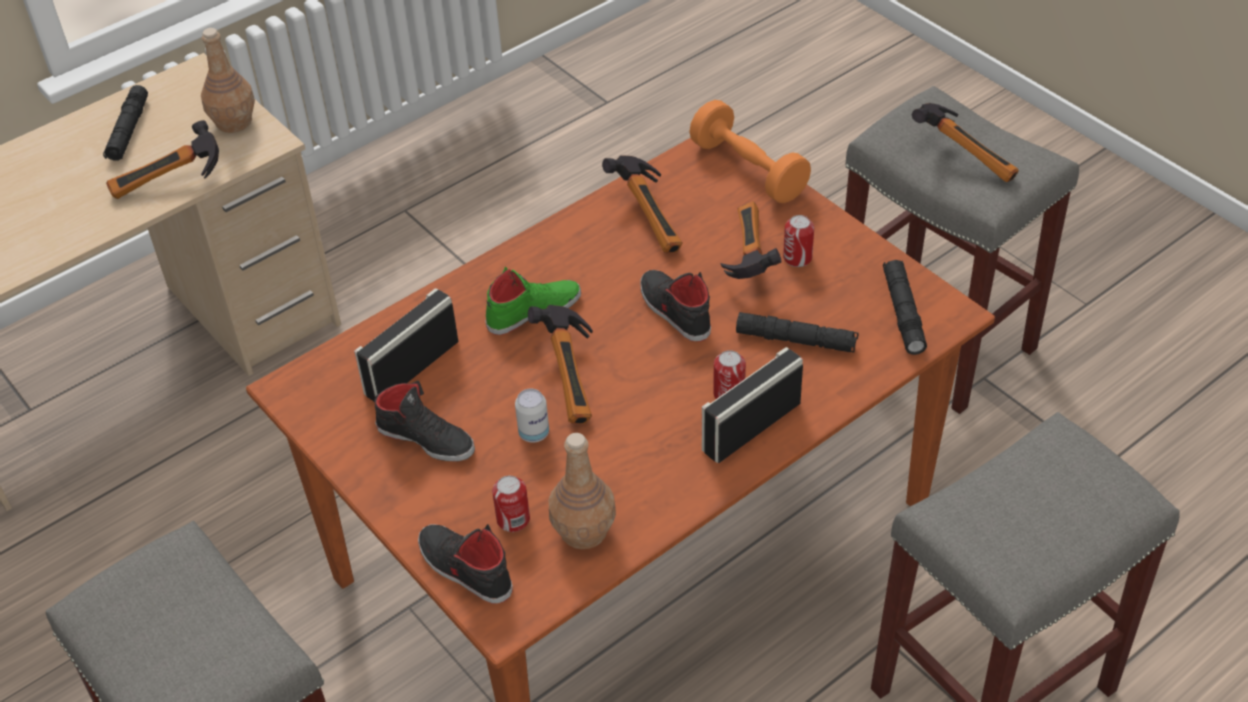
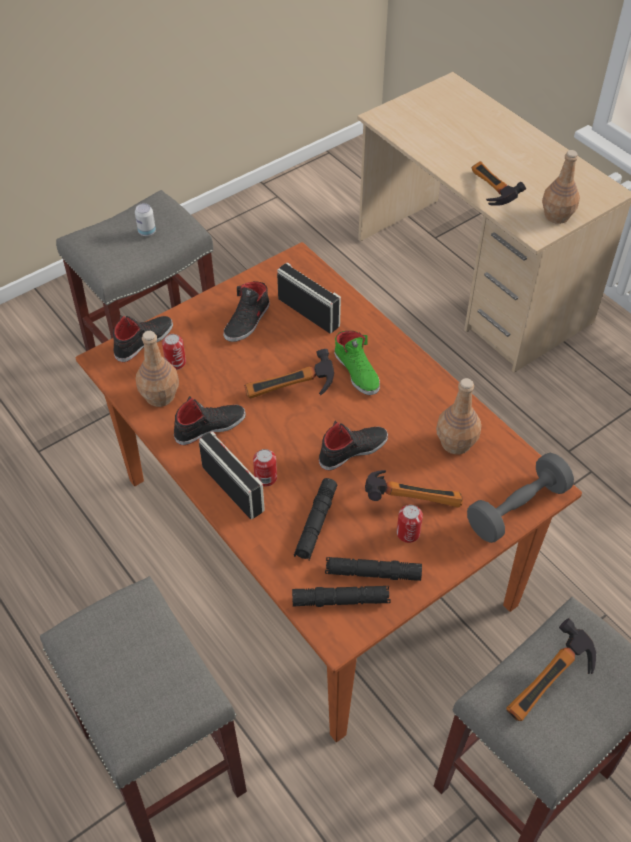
camera: 90 degrees right, 5 degrees up
(128, 131) = (543, 169): black flashlight -> black flashlight (373, 573)
(534, 433) = (244, 372): can -> can (147, 232)
(642, 463) = (209, 426): none -> black shoe
(654, 217) = (456, 443): hammer -> brown bottle
(748, 170) = (517, 508): orange dumbbell -> grey dumbbell

